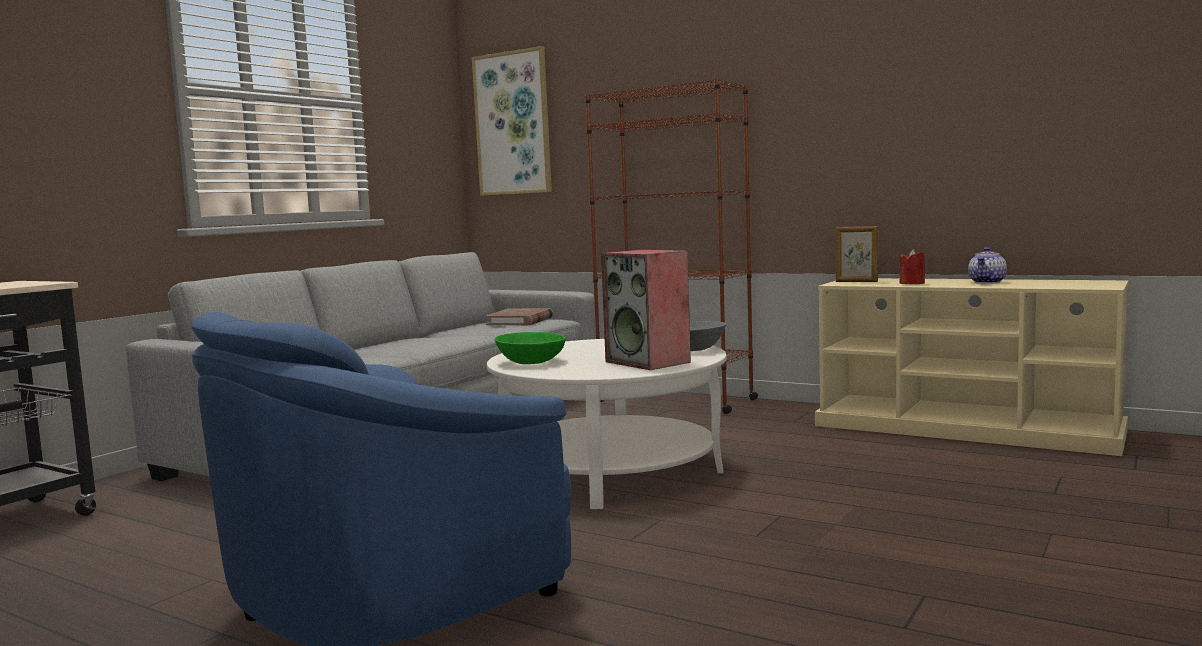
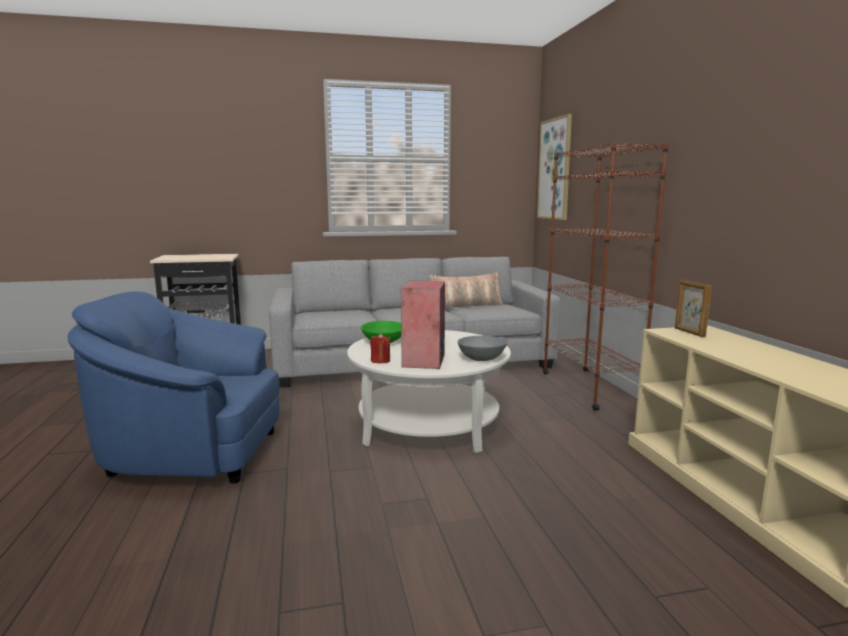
camera: 45 degrees right, 5 degrees up
(453, 330) = (465, 306): none -> pillow
(520, 321) = (501, 308): brown book -> none
(912, 283) = (717, 347): red candle -> red candle (380, 360)
(988, 282) = (791, 365): teapot -> none

